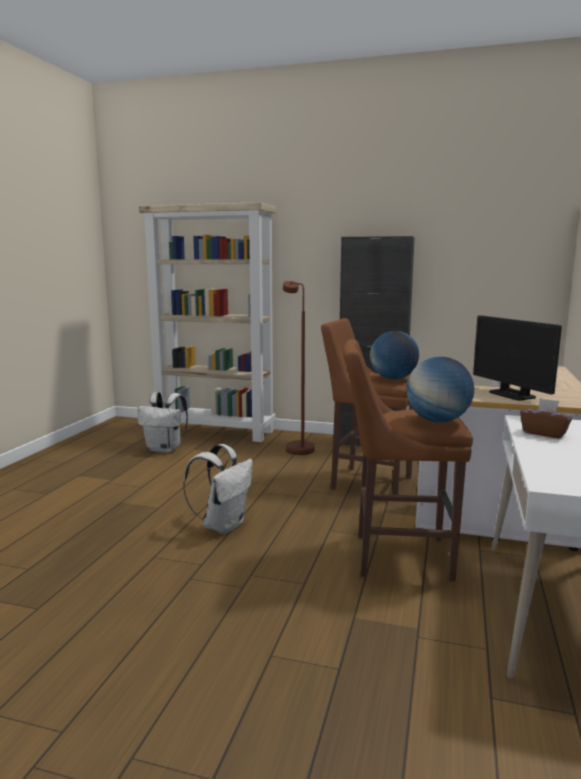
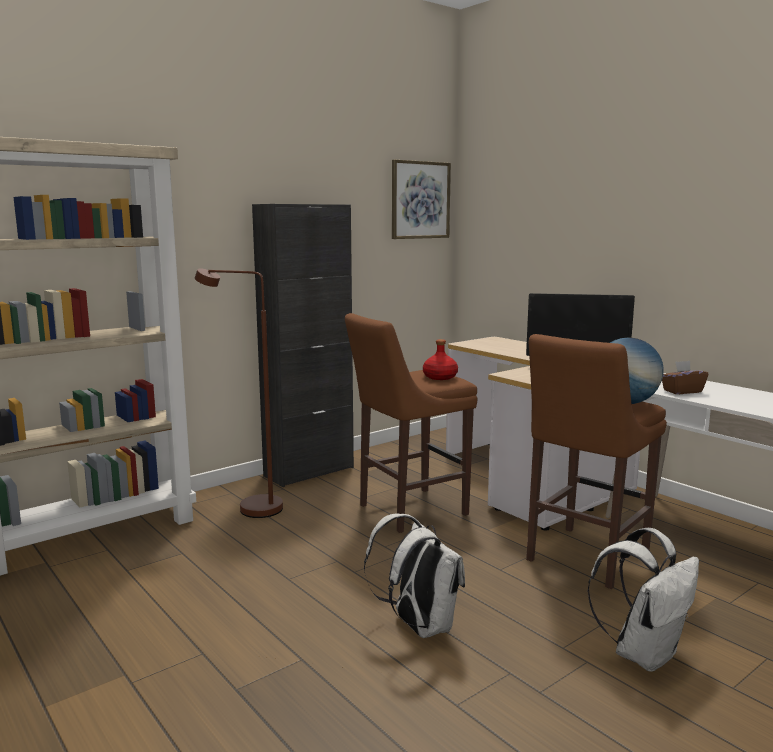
camera: 55 degrees left, 0 degrees up
(165, 449) = (81, 592): white backpack -> white backpack (644, 653)
(393, 378) = (440, 377): globe -> red bottle
(524, 230) = (420, 200): none -> picture

